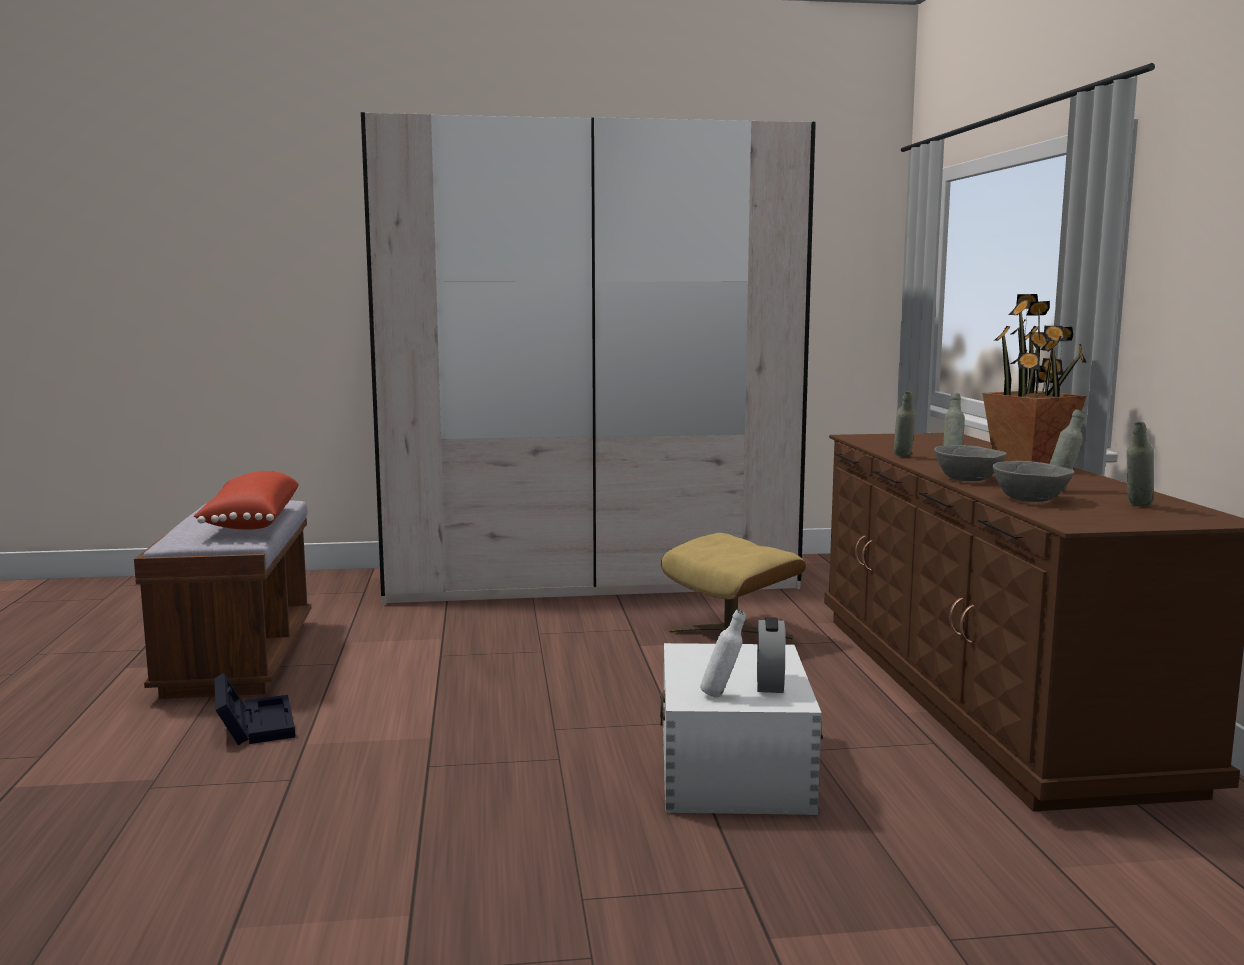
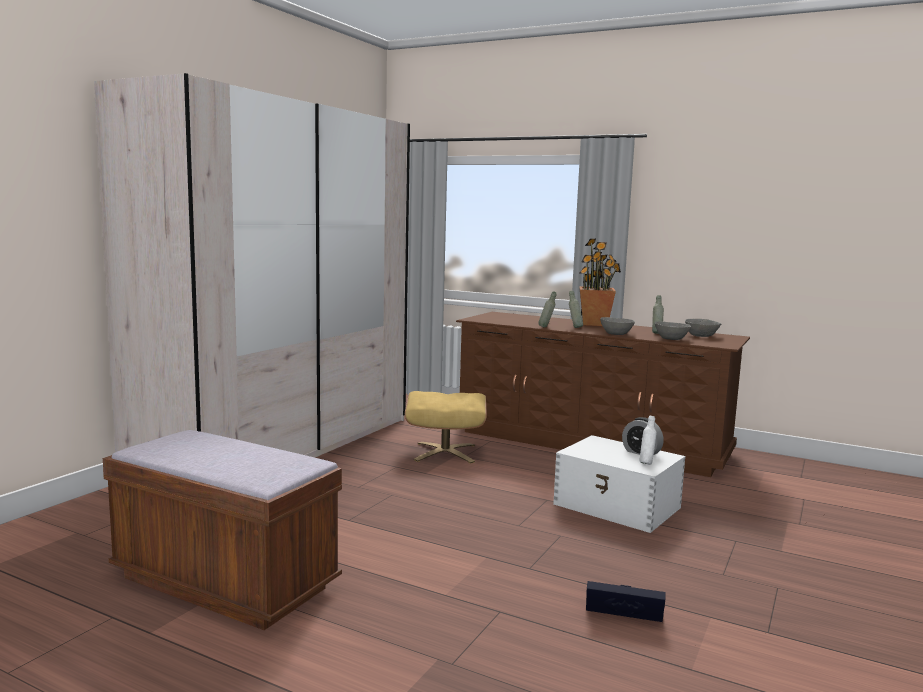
camera: 55 degrees left, 0 degrees up
(249, 522) = (248, 451): red pillow -> none
(254, 724) = (382, 604): black storage box -> black storage box (621, 609)
(1137, 506) = (701, 336): grey bottle -> grey bowl

